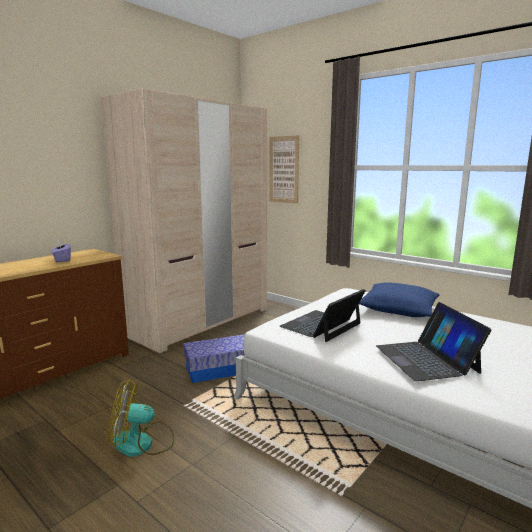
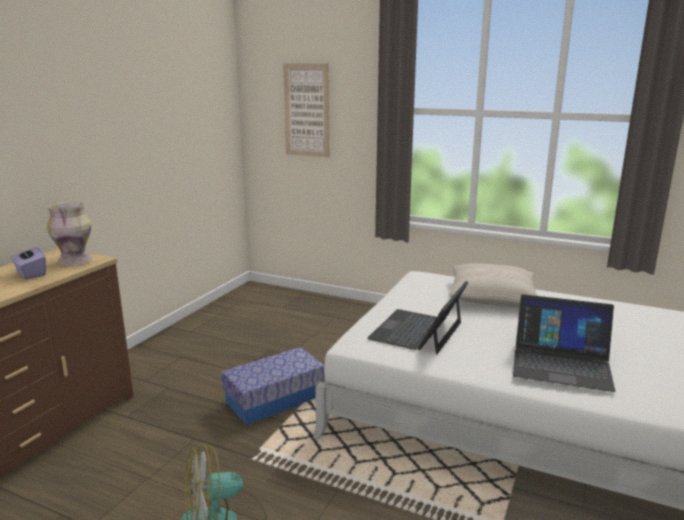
camera: 15 degrees left, 5 degrees up
(95, 255) = (75, 261): none -> vase
(200, 322) = (211, 332): beige wardrobe -> none
(398, 309) = (492, 296): blue pillow -> beige pillow
(426, 359) = (561, 363): laptop -> laptop turned 45 degrees counterclockwise

